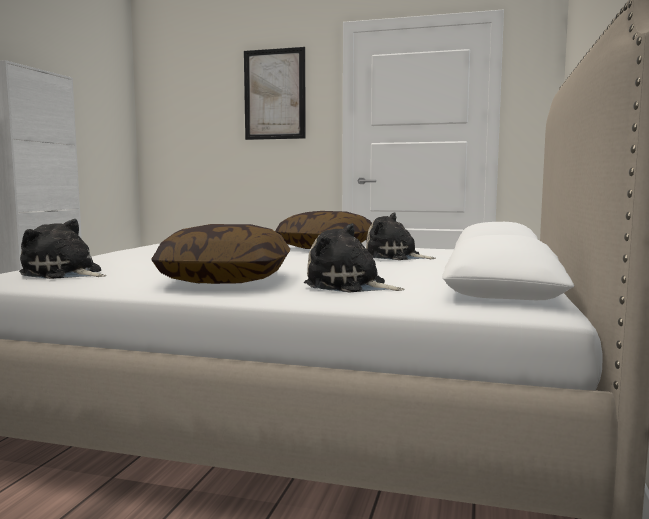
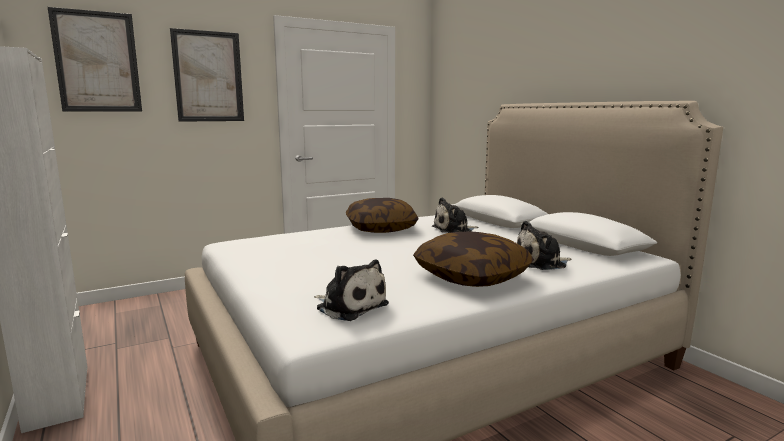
camera: 45 degrees left, 5 degrees up
(64, 274) = (350, 306): plush toy -> plush toy turned 120 degrees counterclockwise
(188, 88) = (97, 62): none -> picture

